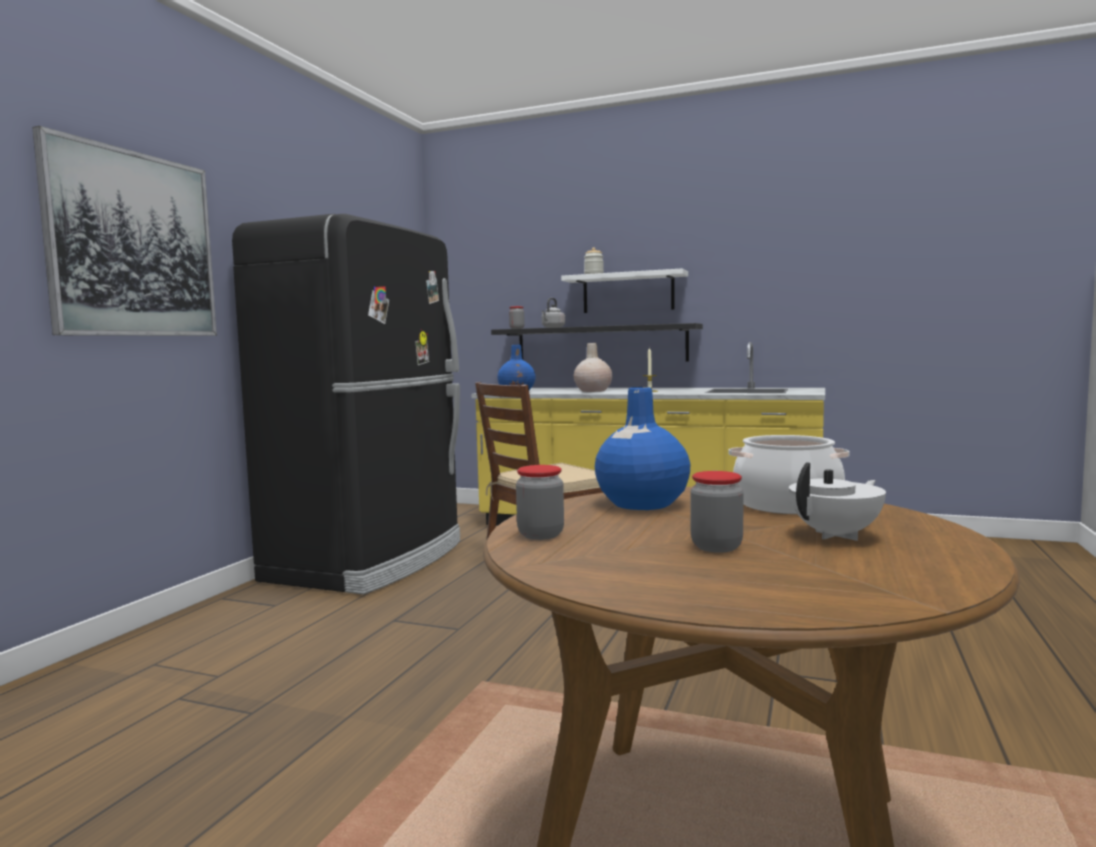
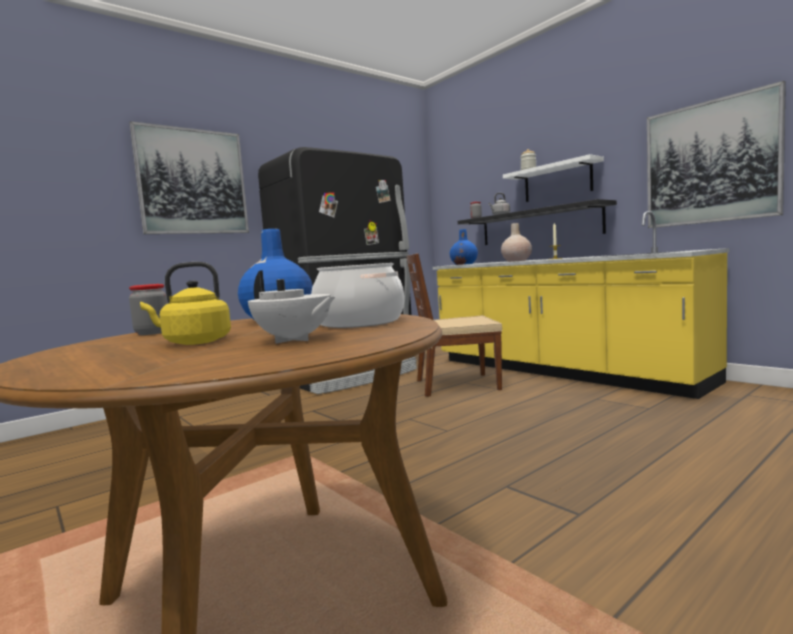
camera: 30 degrees right, 0 degrees up
(716, 547) = (194, 342): jar -> yellow kettle
(805, 295) = (710, 162): none -> picture
(837, 535) = (294, 340): white teapot -> white teapot turned 45 degrees clockwise

